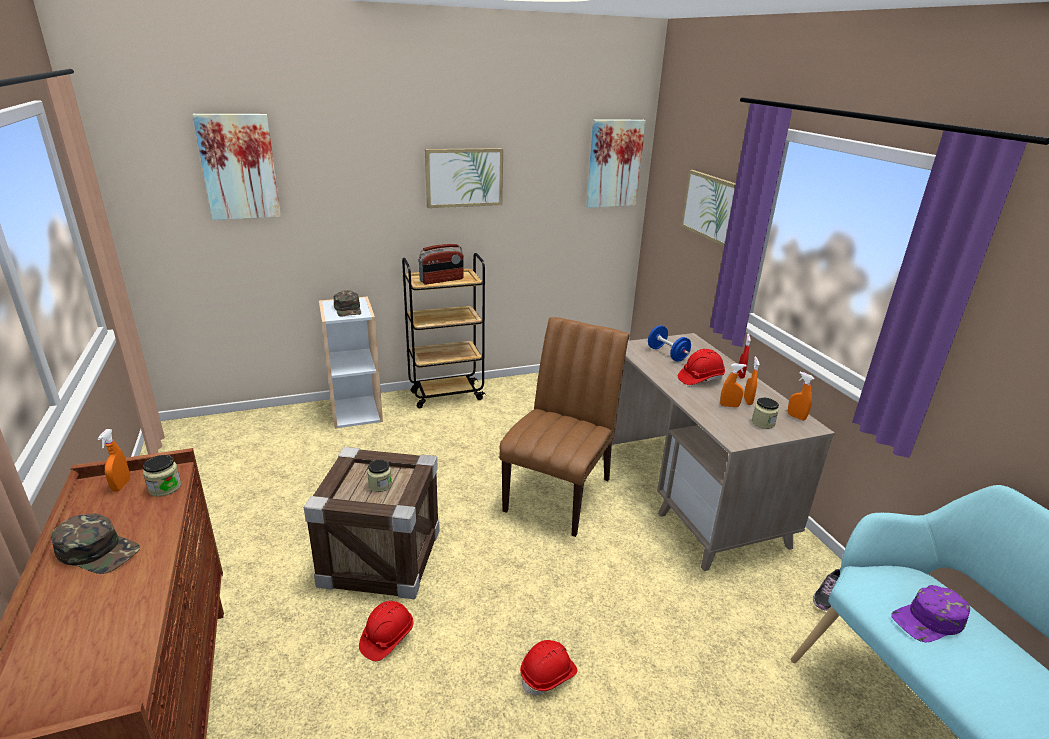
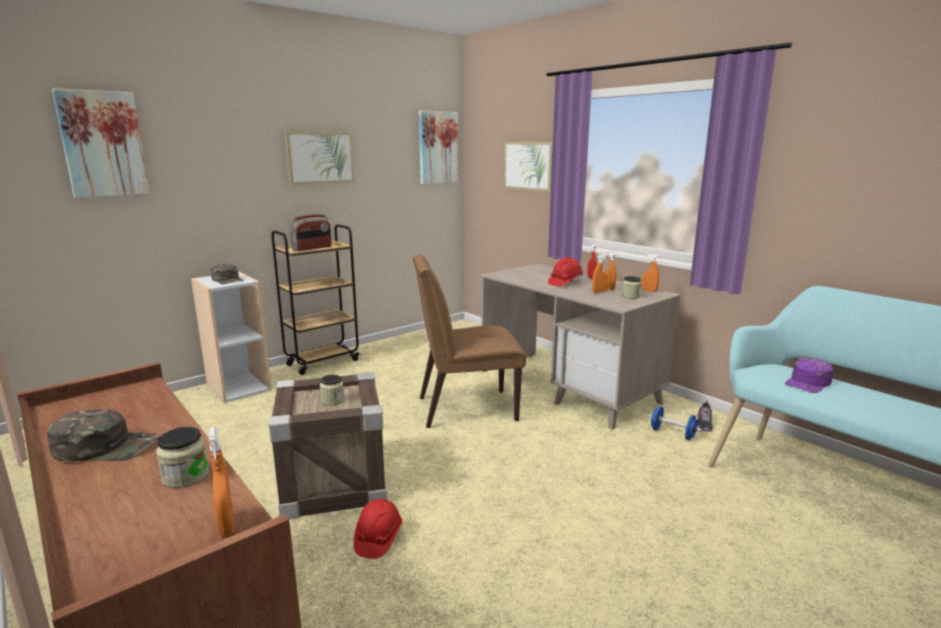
camera: 20 degrees left, 10 degrees down
(121, 485) = (89, 403): orange spray bottle -> orange spray bottle (226, 526)
(165, 487) = (145, 396): jar -> jar (185, 476)
(548, 675) = (540, 524): red hard hat -> none
(558, 496) = (467, 408): brown chair -> brown chair turned 105 degrees counterclockwise
(667, 354) = (529, 275): blue dumbbell -> blue dumbbell (672, 434)

